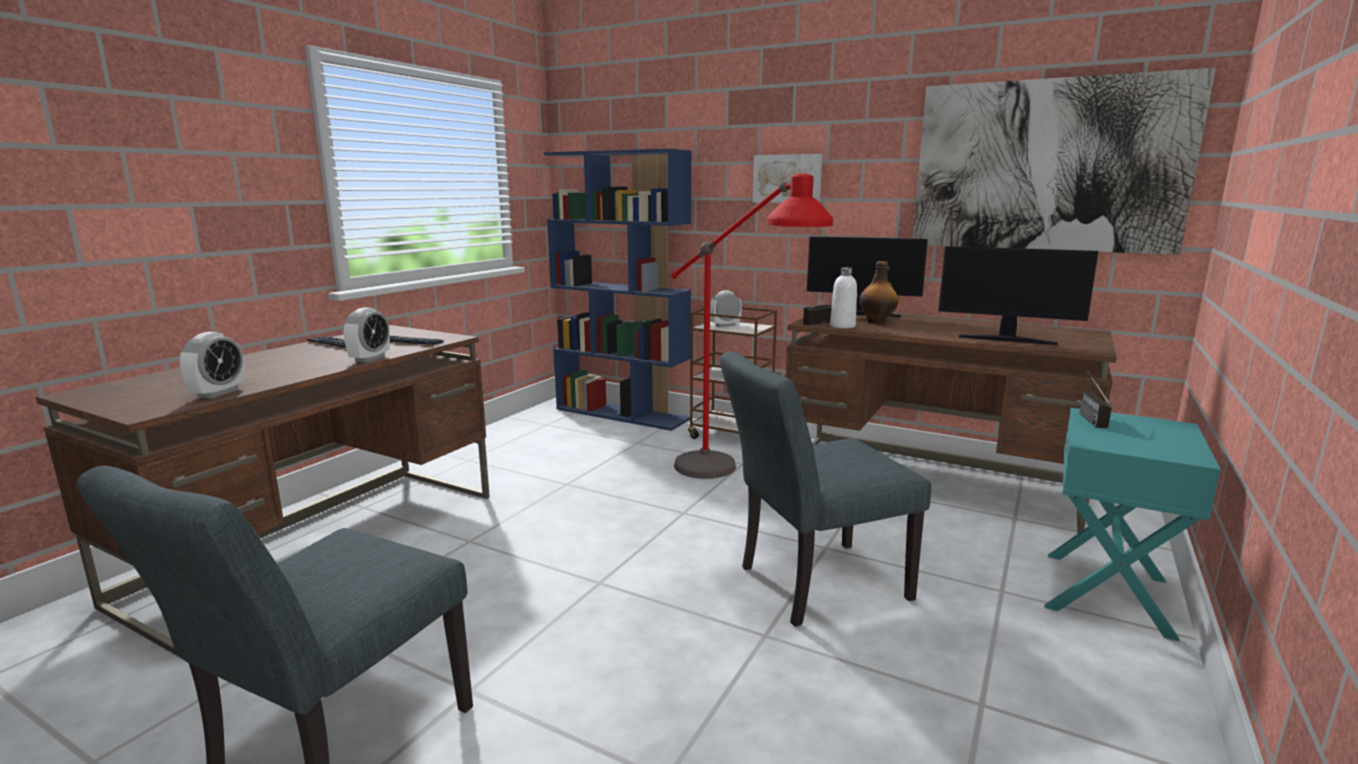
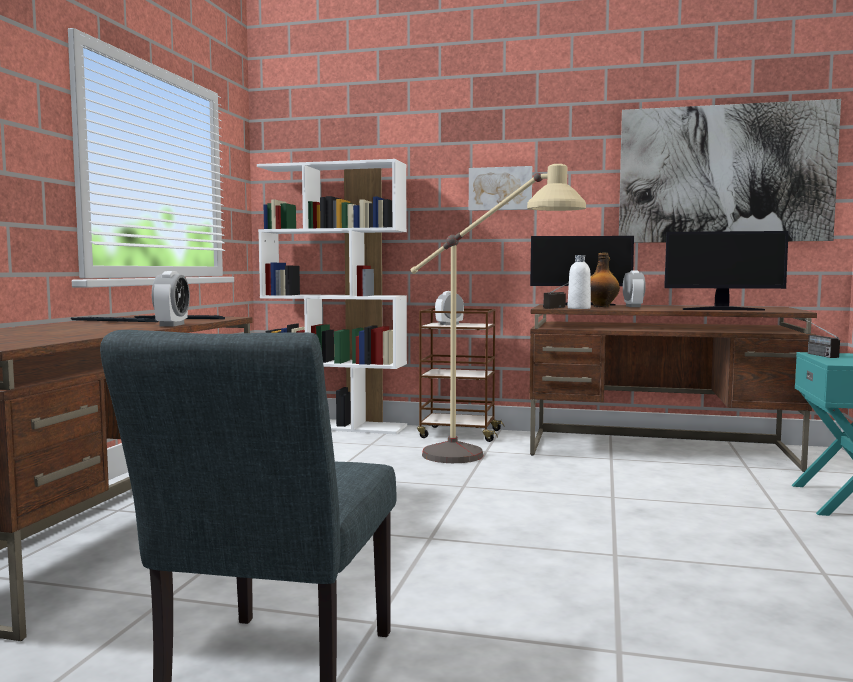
camera: 15 degrees left, 10 degrees down
(218, 393) = (56, 338): alarm clock -> alarm clock (633, 306)
(623, 414) = (336, 426): blue bookcase -> white bookcase
(735, 480) = (490, 462): red floor lamp -> beige floor lamp
(811, 585) = (623, 520): grey chair -> none

